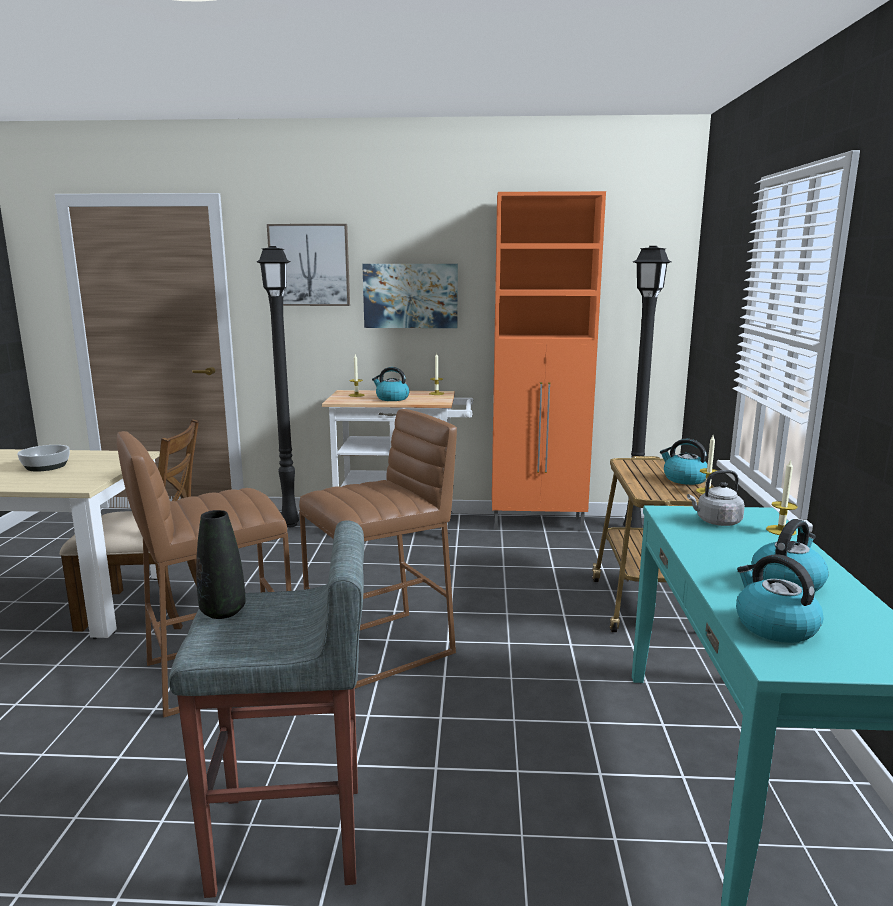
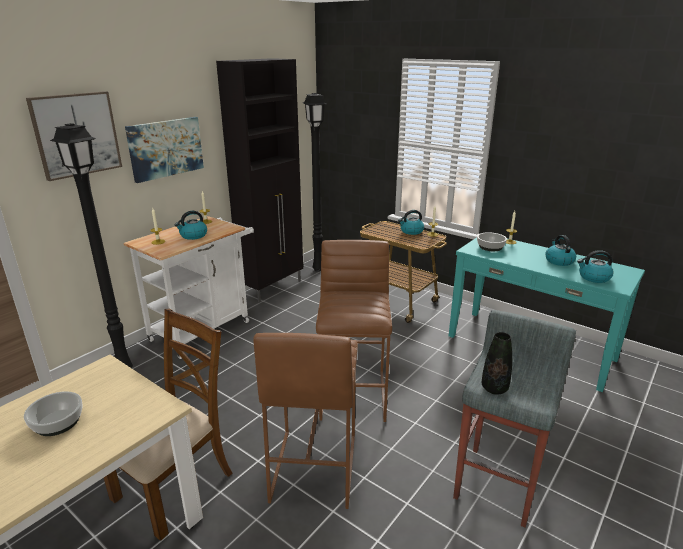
camera: 55 degrees left, 10 degrees up
(539, 524) = (273, 287): orange cabinet -> black cabinet
(716, 522) = (490, 247): grey kettle -> bowl

